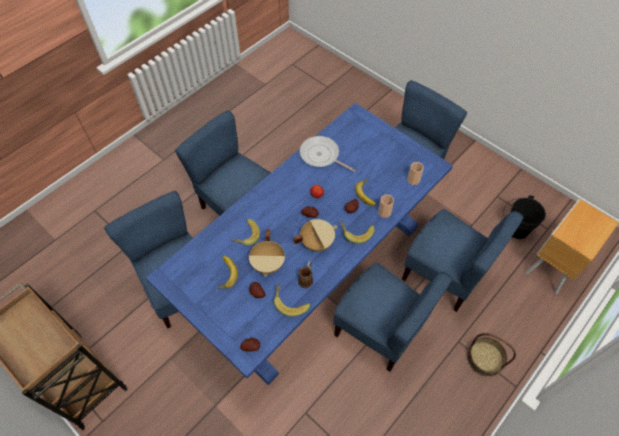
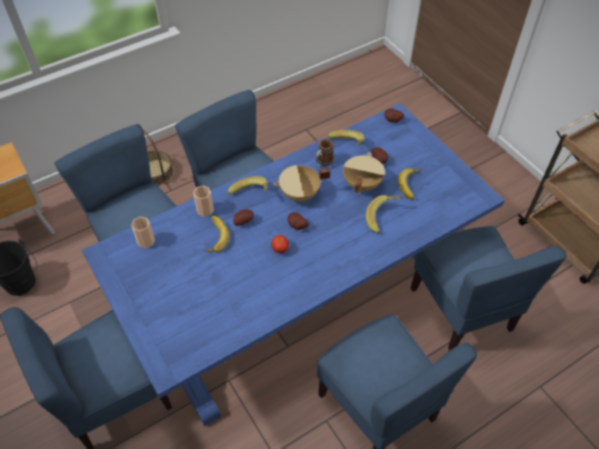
camera: 165 degrees left, 5 degrees down
(321, 155) = (253, 305): frying pan -> none

